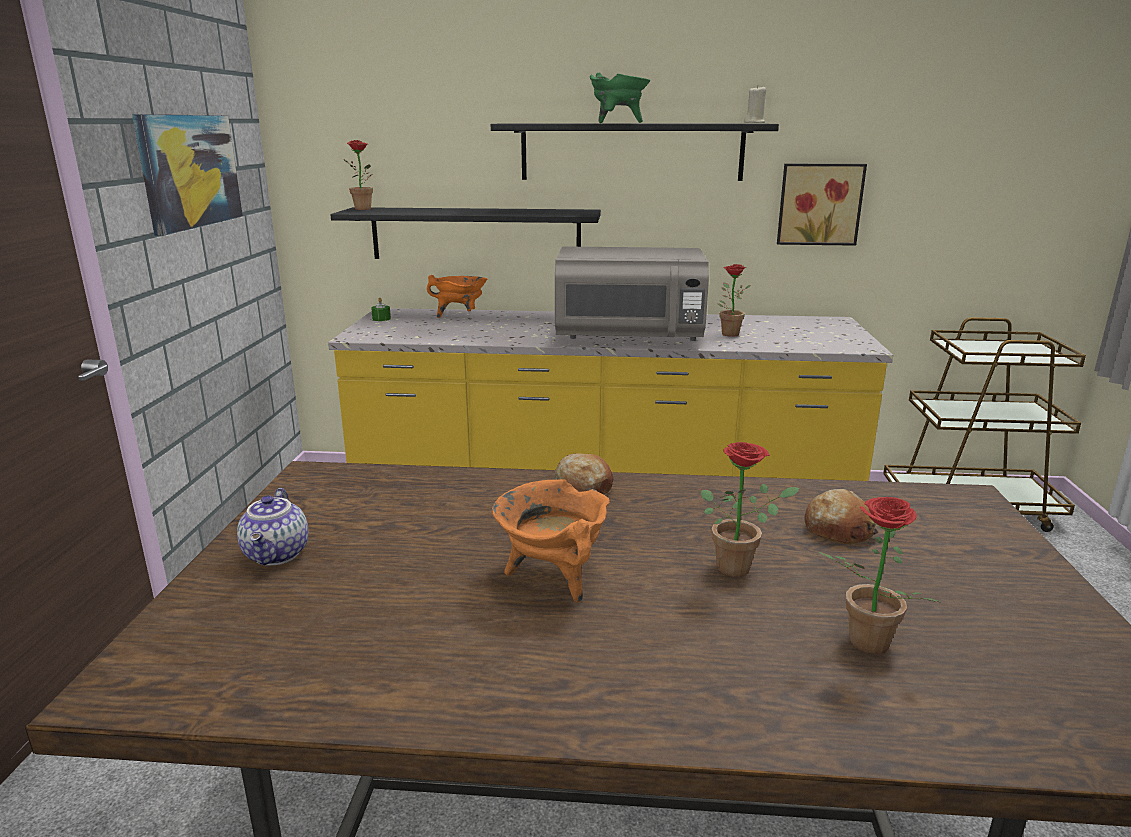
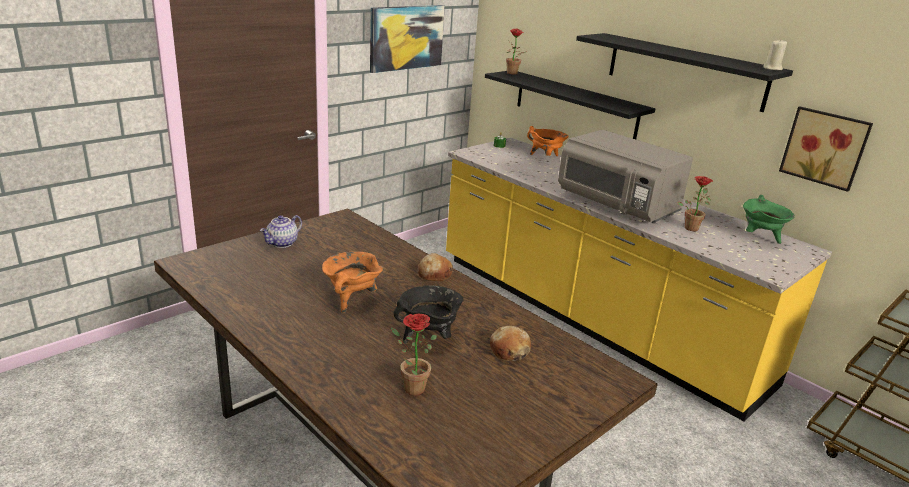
camera: 40 degrees right, 5 degrees up
(617, 123) = (661, 50): green cooking pot -> green cooking pot (760, 238)
(740, 566) = (428, 337): potted plant -> black cooking pot

